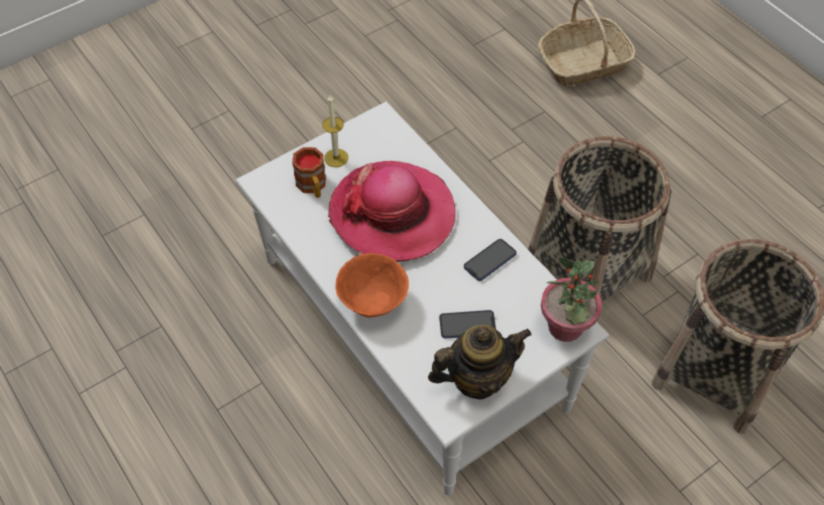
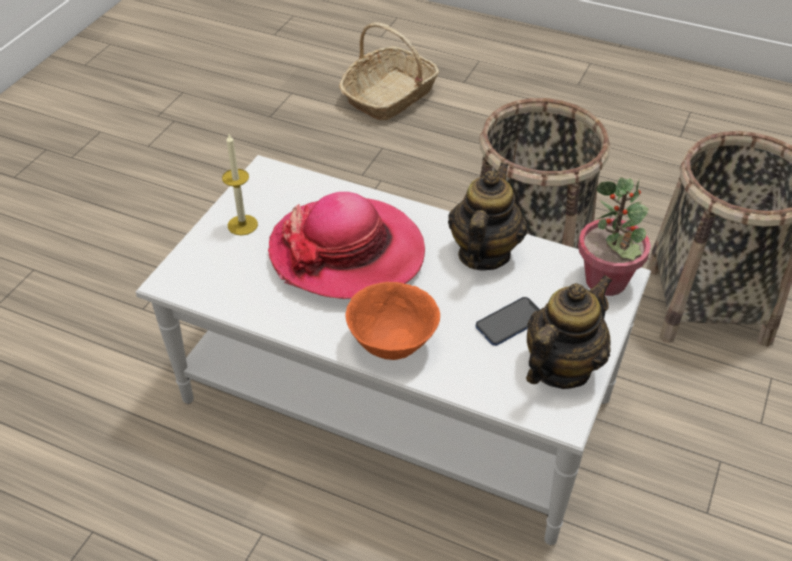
camera: 30 degrees left, 10 degrees down
(313, 186) = (236, 262): mug -> none
(490, 260) = (483, 254): phone -> teapot

